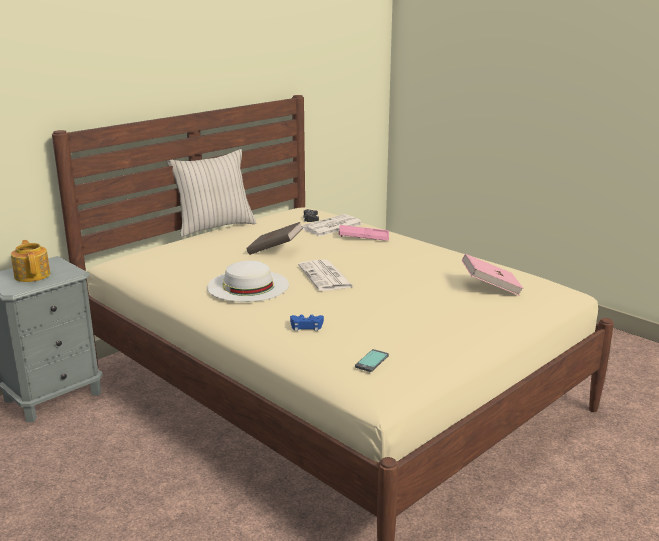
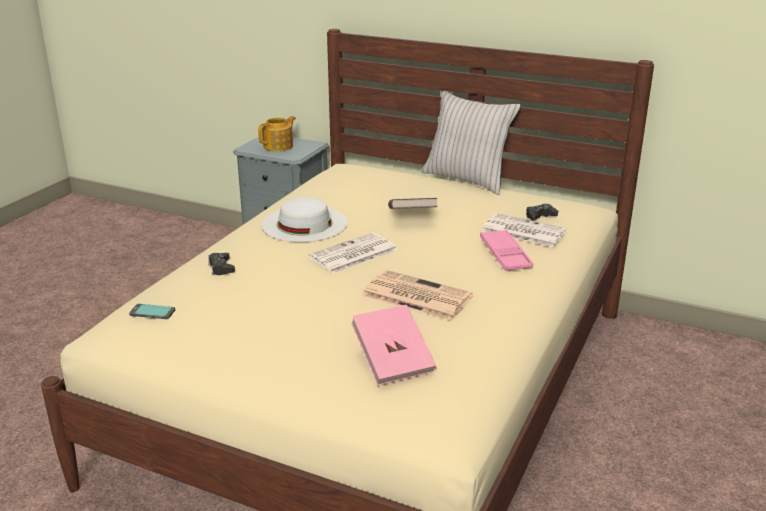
camera: 70 degrees right, 5 degrees up
(306, 326) = (221, 268): blue game controller -> black game controller
(407, 268) = (415, 296): none -> newspaper

